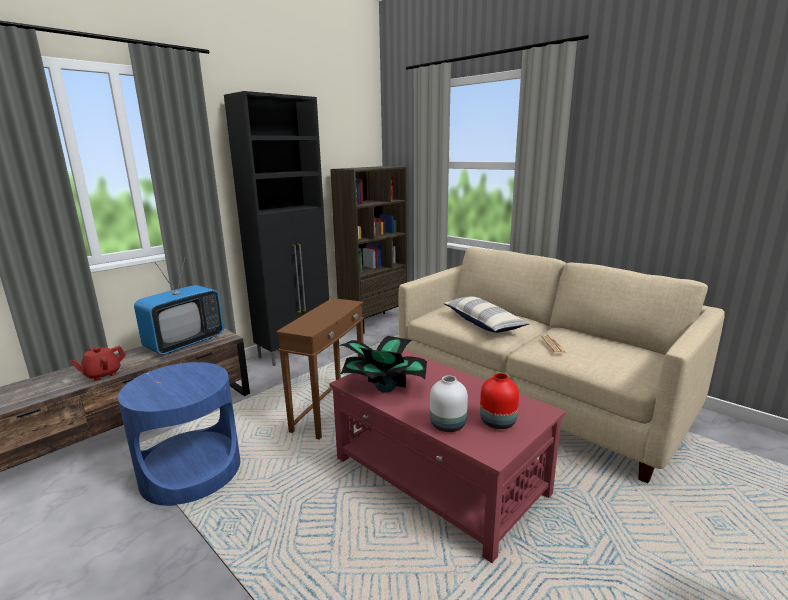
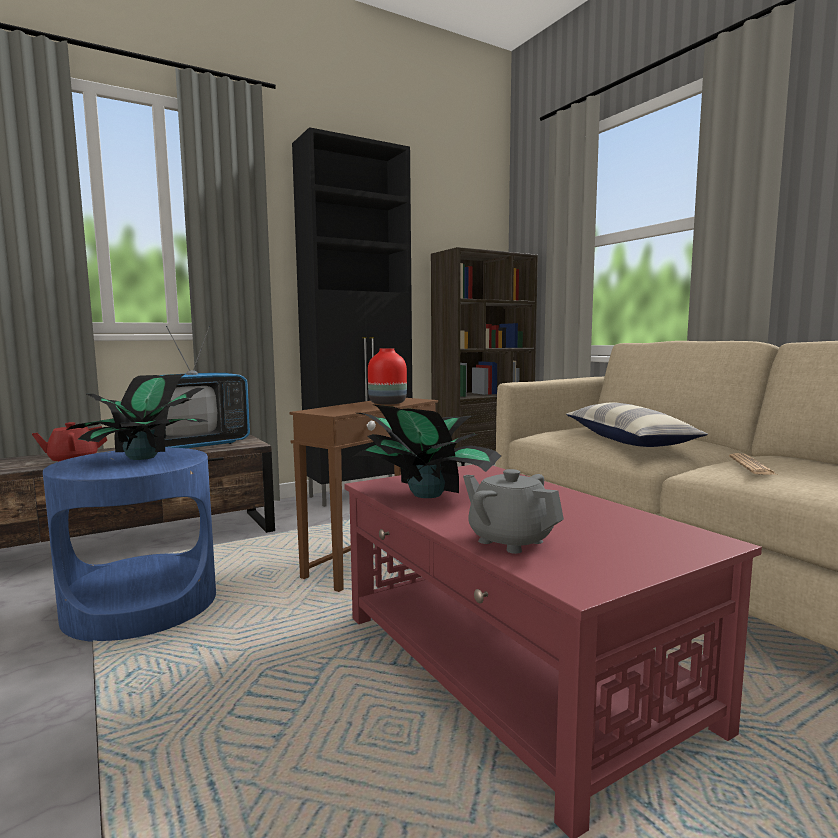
camera: 15 degrees right, 10 degrees down
(182, 378) = (143, 457): none -> potted plant
(449, 425) = (510, 541): white vase -> grey teapot
(497, 422) = (607, 546): red vase -> red vase (387, 403)

